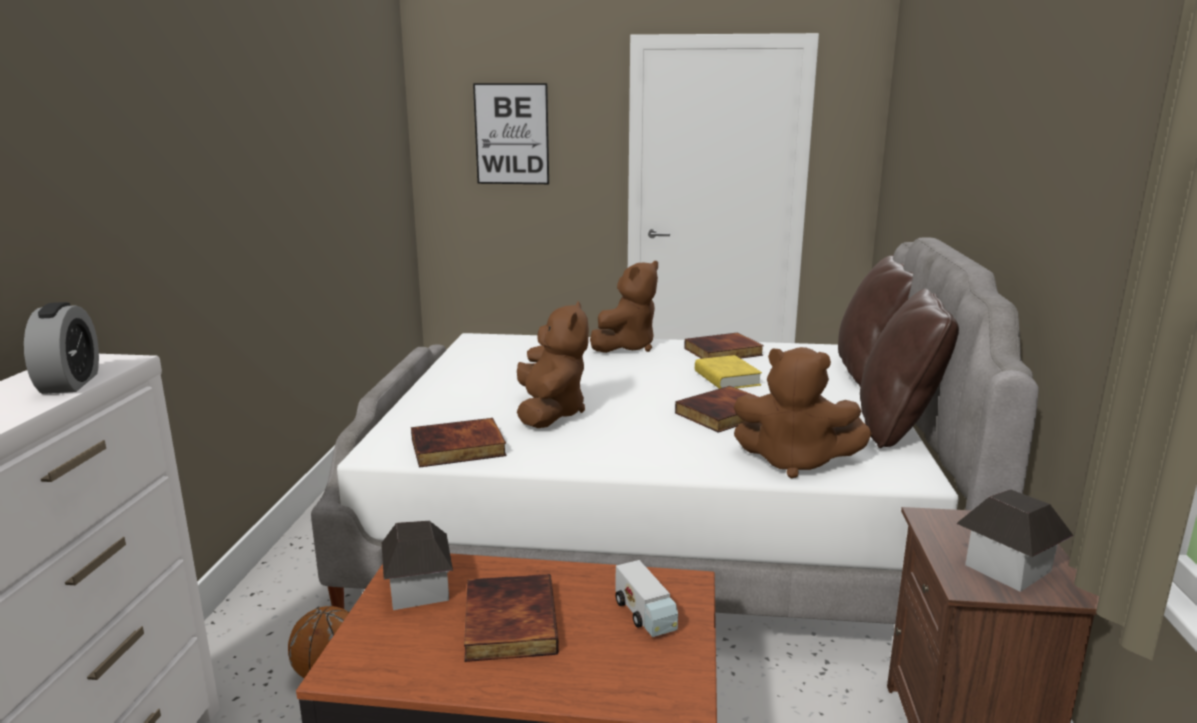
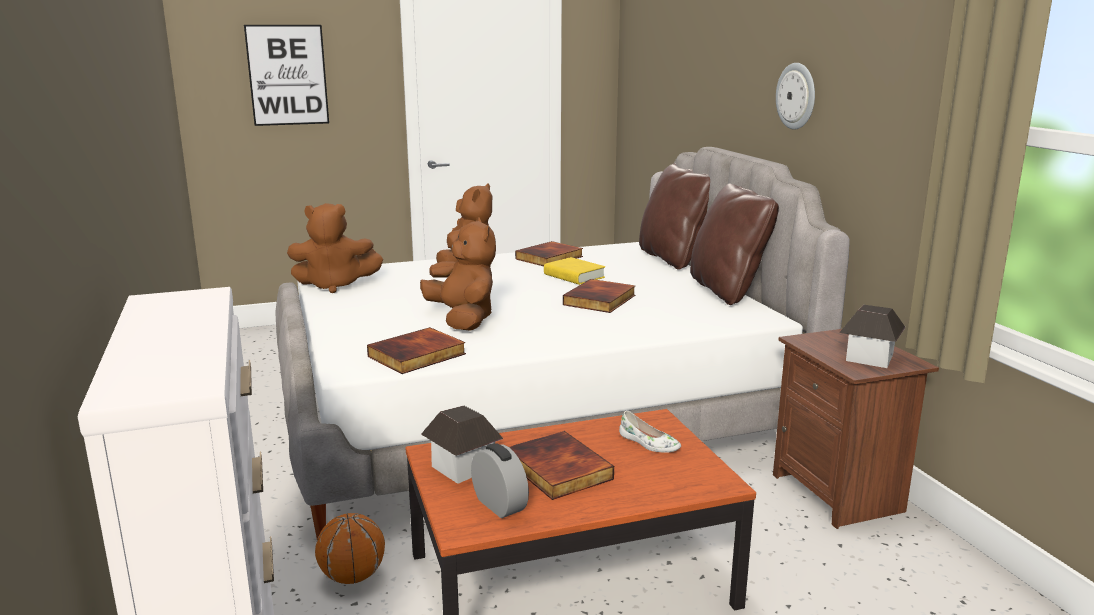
camera: 25 degrees left, 0 degrees up
(70, 383) = (198, 314): alarm clock -> alarm clock (499, 505)
(645, 615) = (648, 443): toy truck -> white shoe
(794, 462) = (683, 323): brown plush toy -> brown plush toy (335, 285)
(1019, 178) = (796, 96): none -> wall clock

